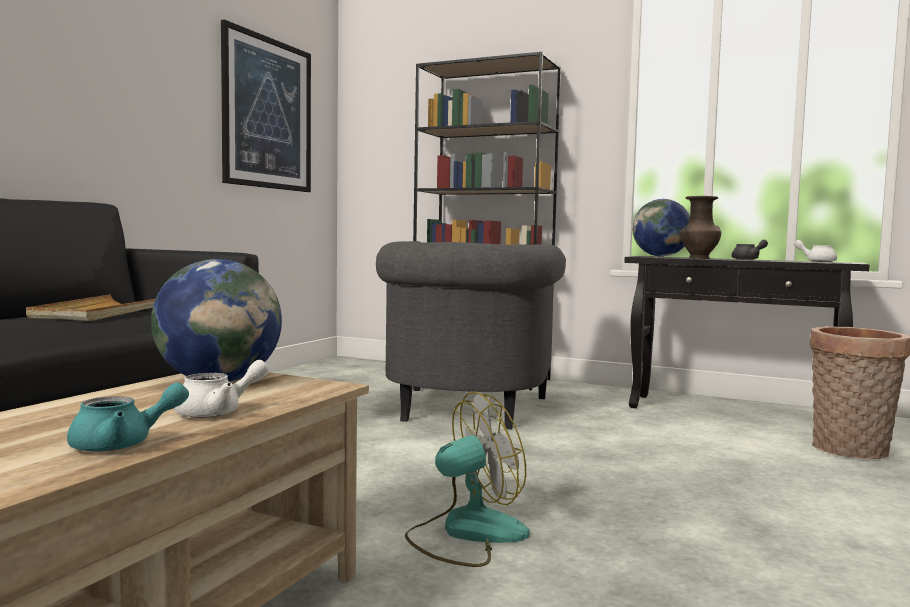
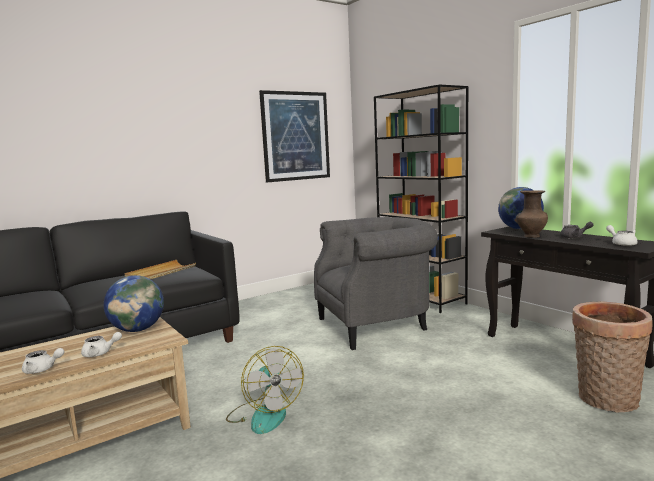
camera: 30 degrees right, 5 degrees up
(123, 444) = (42, 370): turquoise teapot -> white teapot
(466, 409) = (377, 325): grey armchair -> grey armchair turned 150 degrees counterclockwise
(466, 533) = (264, 415): fan -> fan turned 60 degrees clockwise

